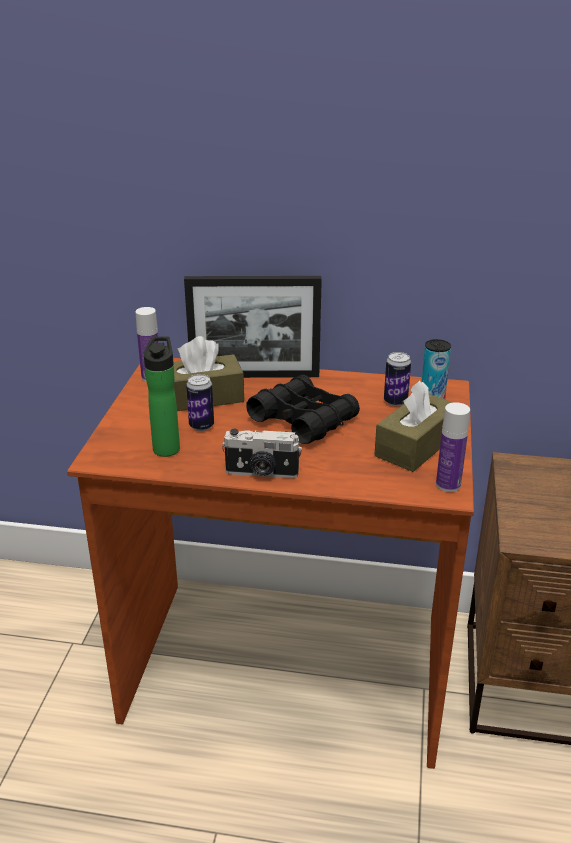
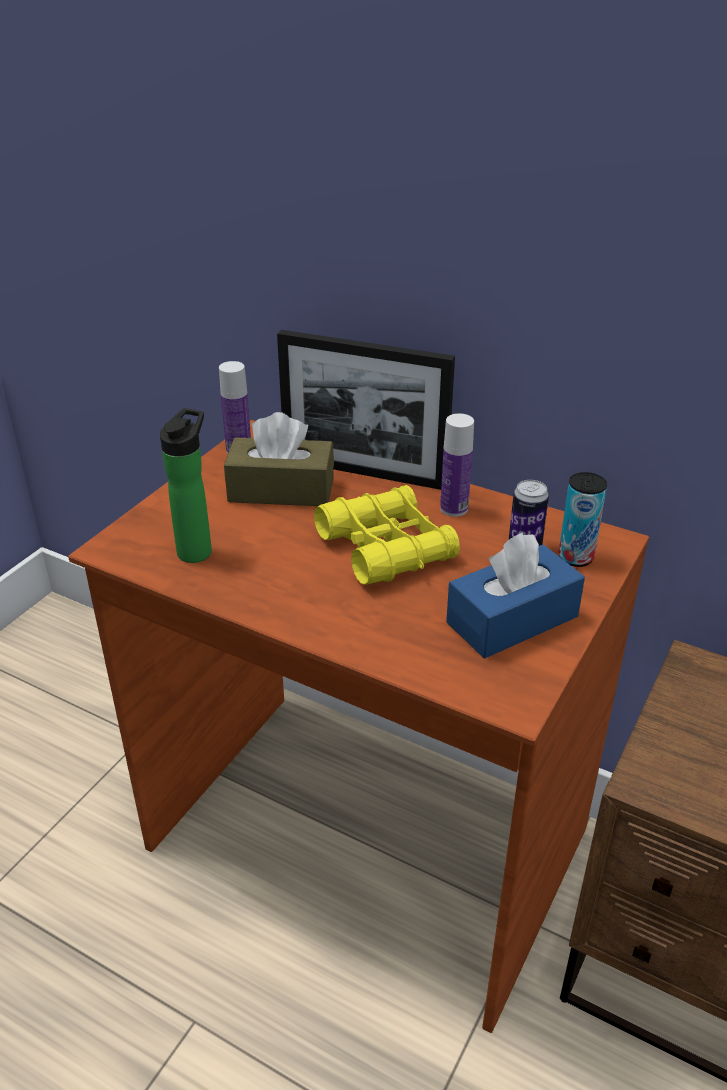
camera: 20 degrees right, 5 degrees up
(201, 426) = (255, 529): can -> none
(262, 473) = (287, 613): camera -> none
(303, 420) = (386, 548): black binoculars -> yellow binoculars
(415, 446) = (512, 619): brown tissue box -> blue tissue box
(448, 485) = (521, 690): bottle -> bottle (454, 508)

